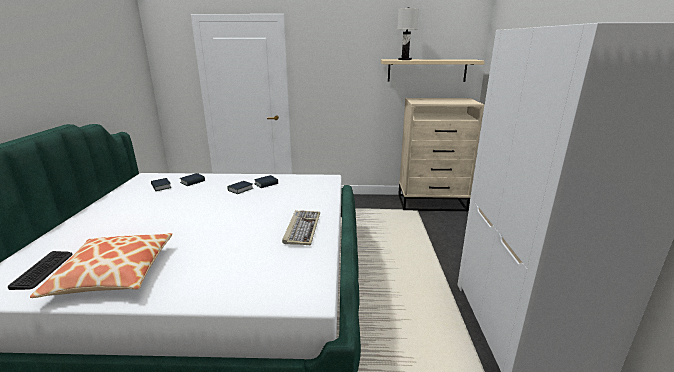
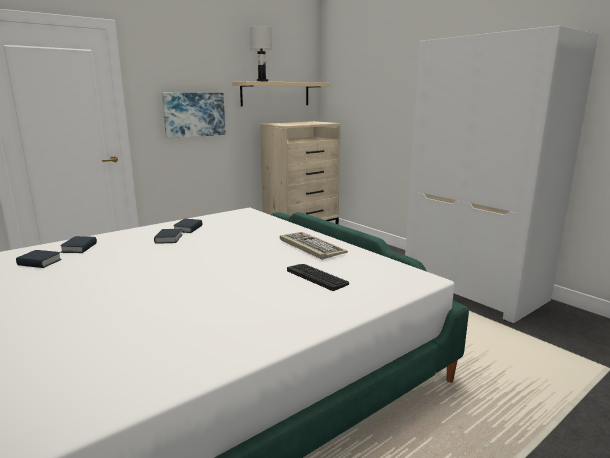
camera: 40 degrees left, 5 degrees down
(43, 270) = (81, 375): keyboard -> keyboard (317, 277)
(114, 273) = (200, 337): pillow -> none
(342, 87) = (194, 114): none -> picture

